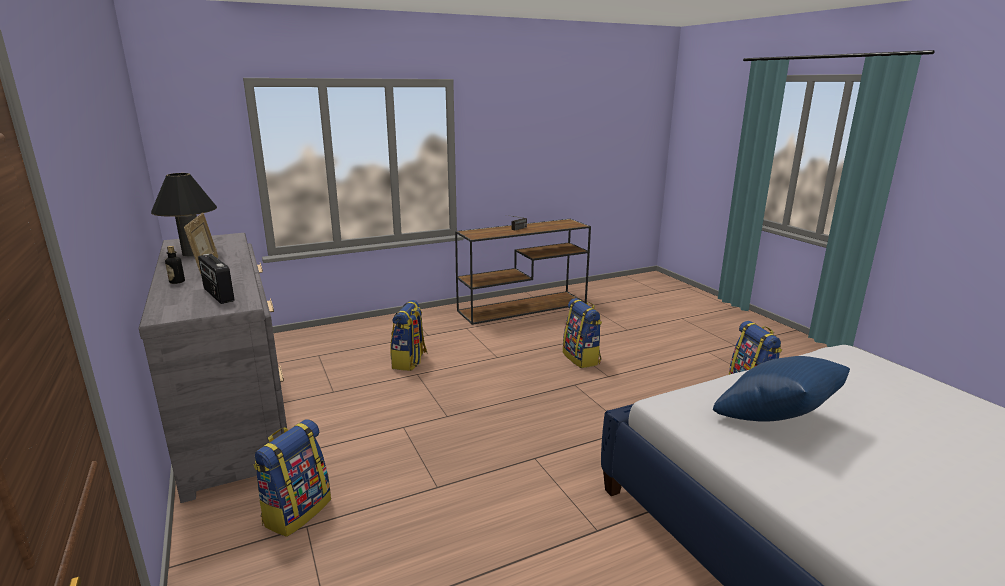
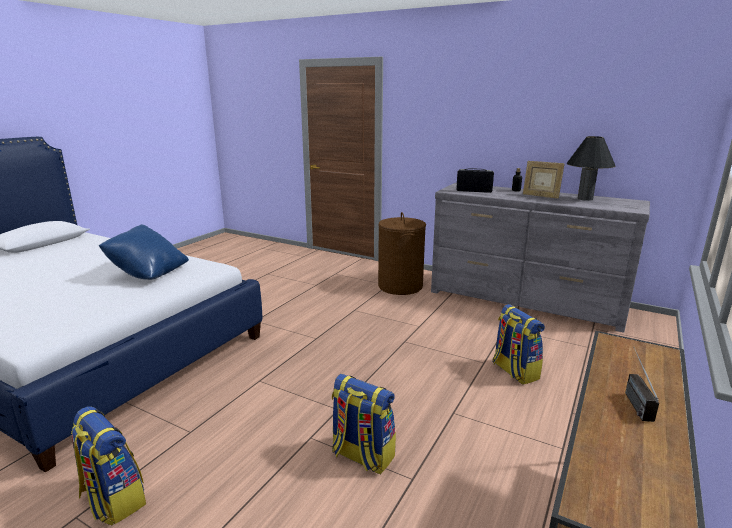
camera: 145 degrees right, 0 degrees up
(297, 511) = (400, 286): backpack -> brown laundry basket

